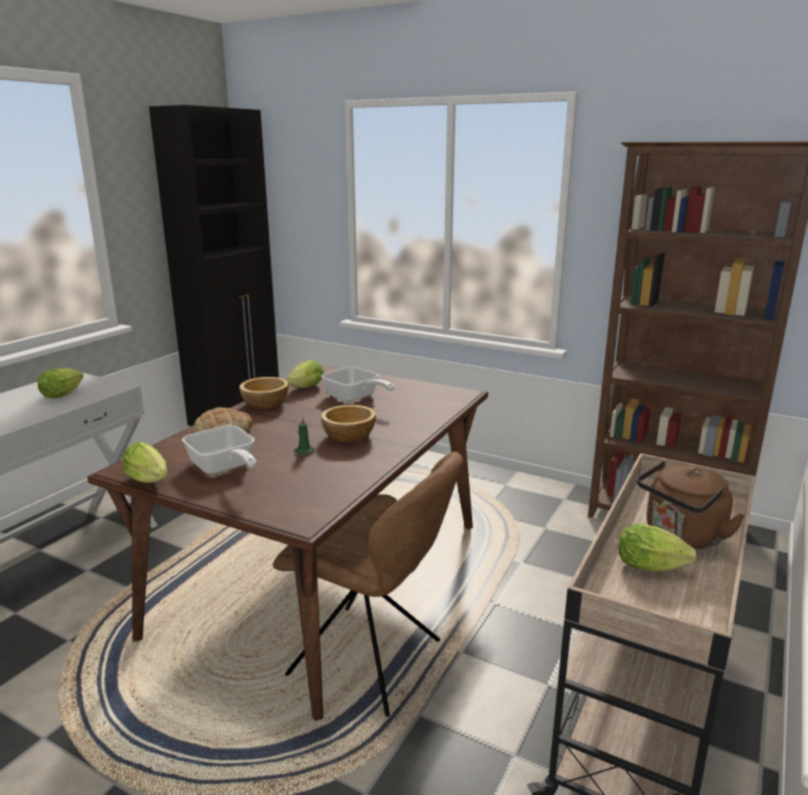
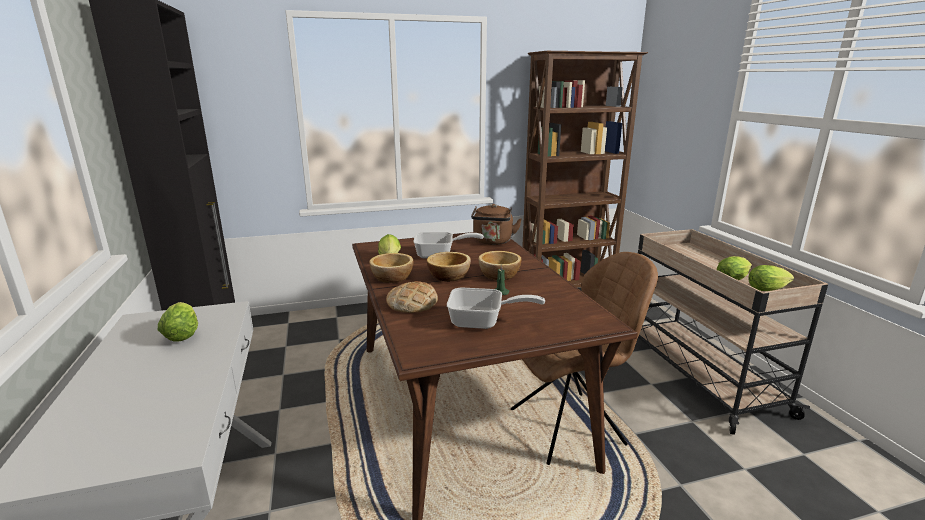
camera: 45 degrees left, 0 degrees up
(150, 481) = (461, 352): lettuce -> lettuce (769, 289)
(308, 420) = (449, 276): none -> bowl
(681, 537) = (711, 264): brown kettle -> brown kettle (493, 242)

